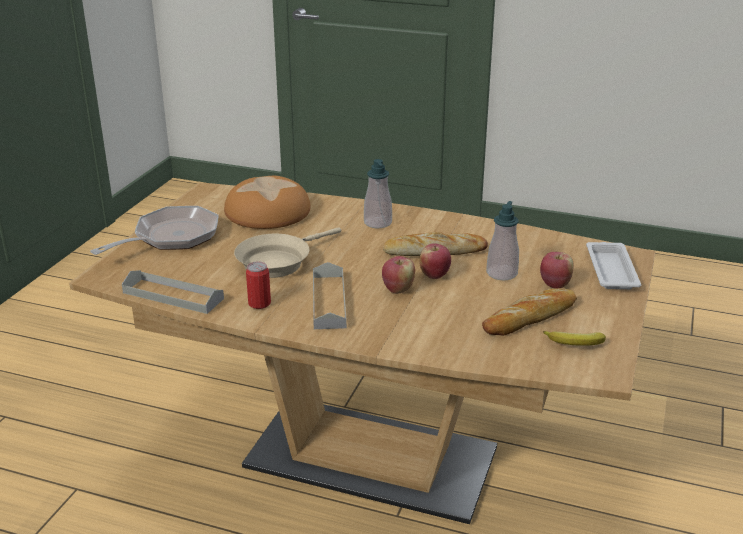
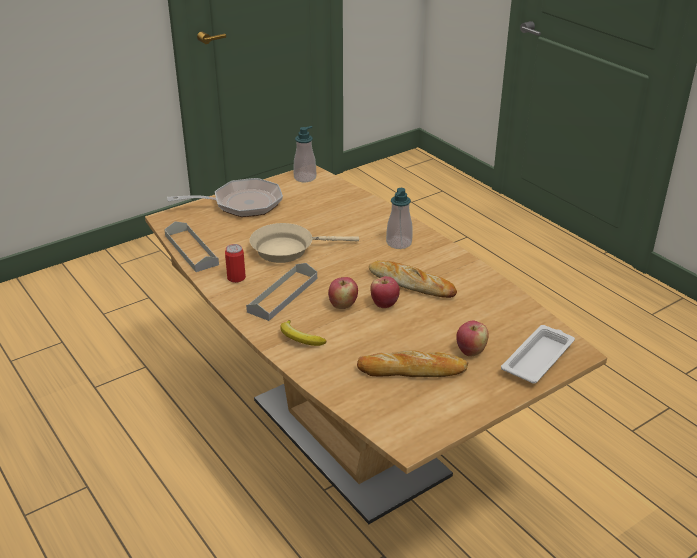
camera: 35 degrees right, 5 degrees up
(266, 211) = (329, 205): bread -> none
(501, 273) = (439, 324): soap dispenser -> soap dispenser (305, 177)
(575, 344) = (417, 408): banana -> banana (300, 338)

